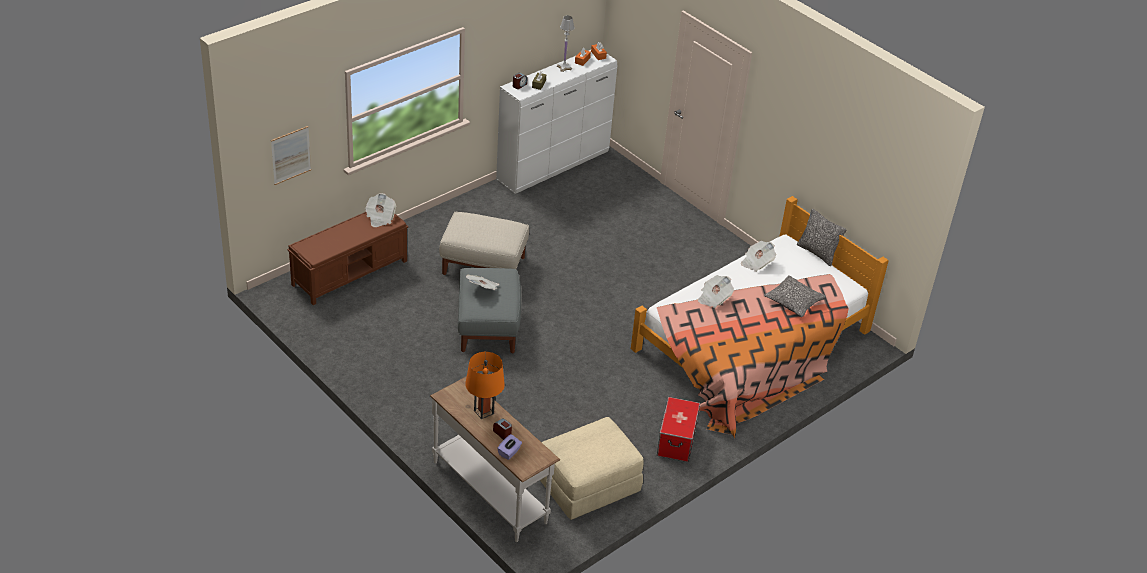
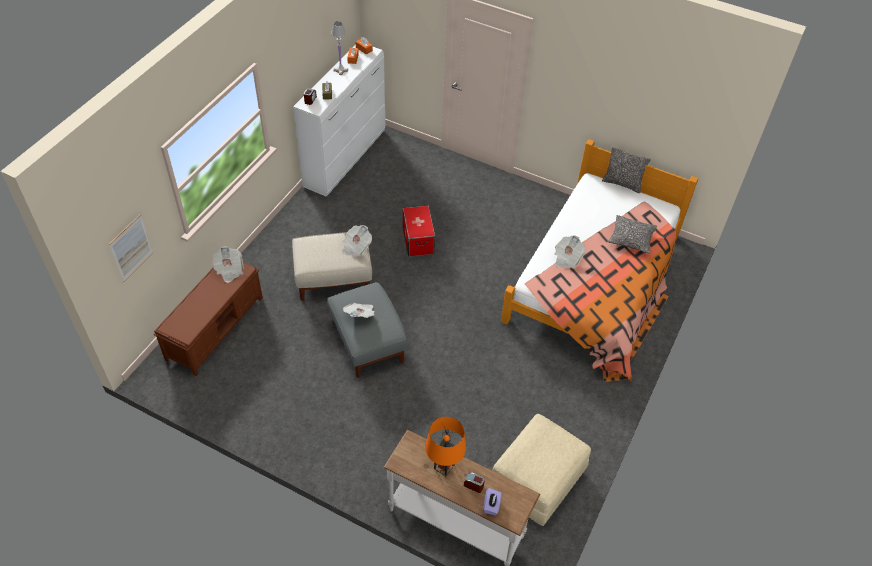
camera: 20 degrees left, 10 degrees up
(676, 441) = (586, 403): storage box -> storage box (418, 240)
(756, 263) = (580, 209): newspaper -> newspaper (356, 247)

